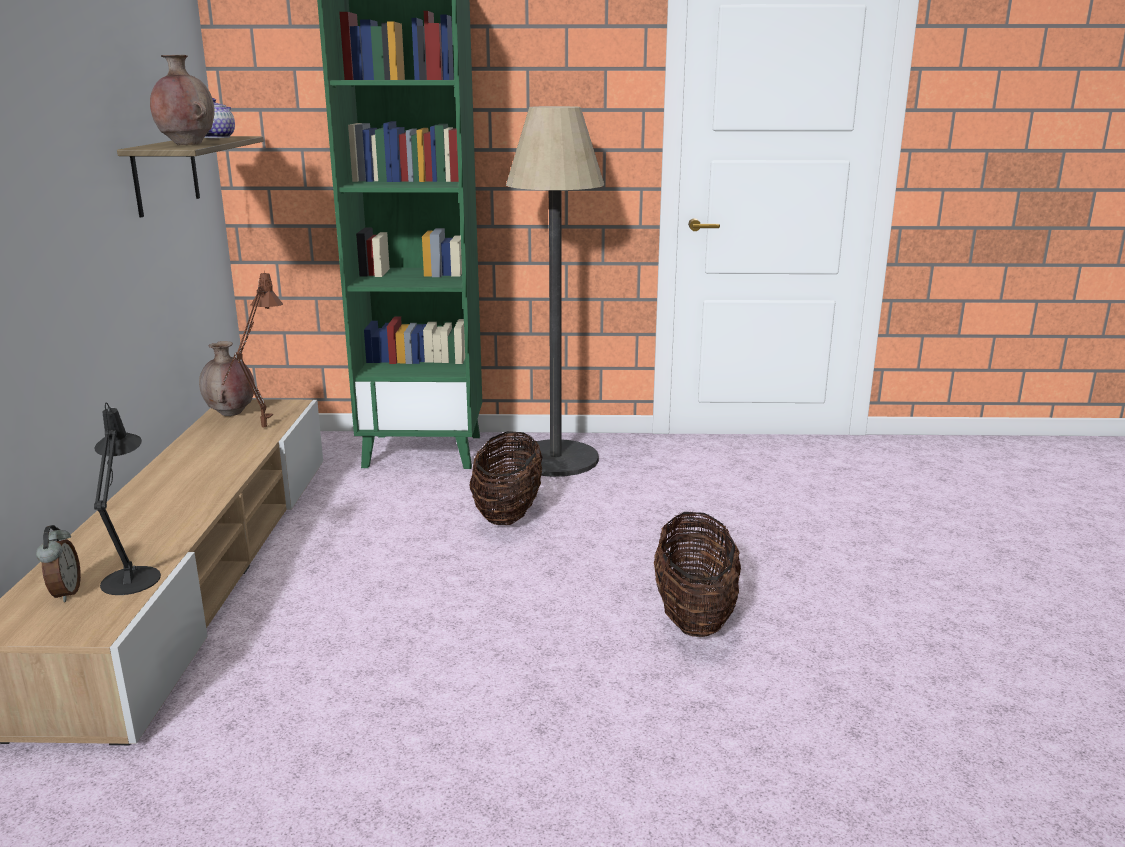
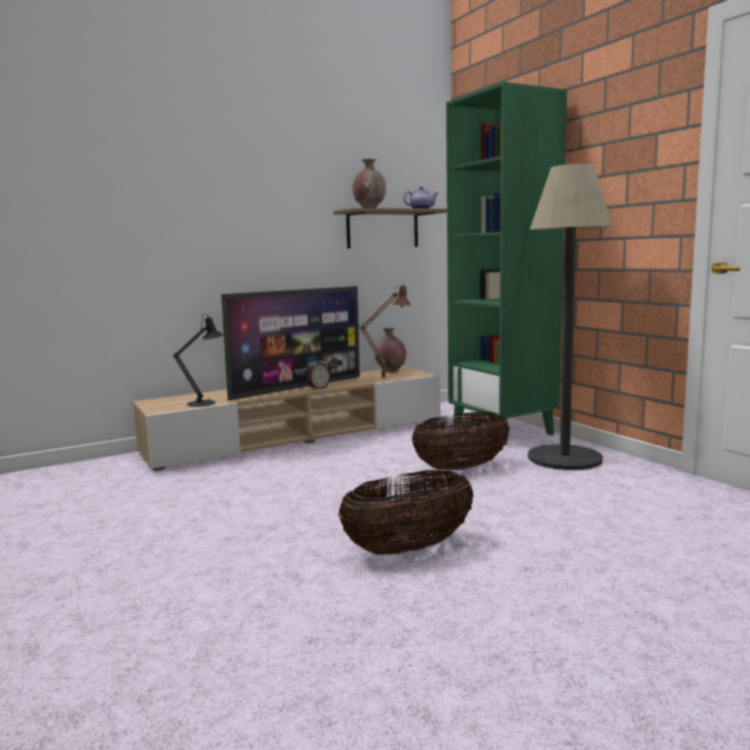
camera: 60 degrees right, 10 degrees down
(64, 593) = (181, 400): alarm clock -> alarm clock (318, 388)
(192, 488) = (297, 388): none -> television

